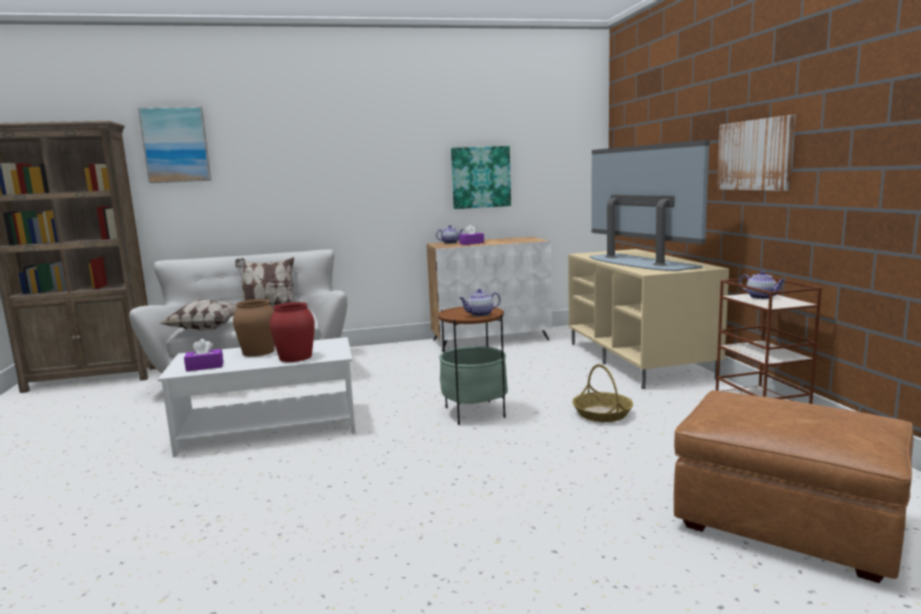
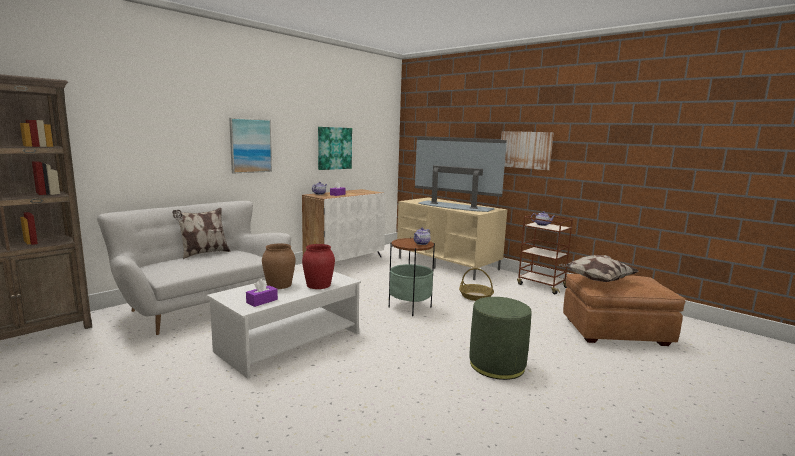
camera: 35 degrees left, 0 degrees up
(176, 145) = (107, 106): picture -> picture (250, 145)
(205, 329) = (178, 273): pillow -> pillow (596, 280)
(461, 519) = (497, 365): none -> green ottoman

